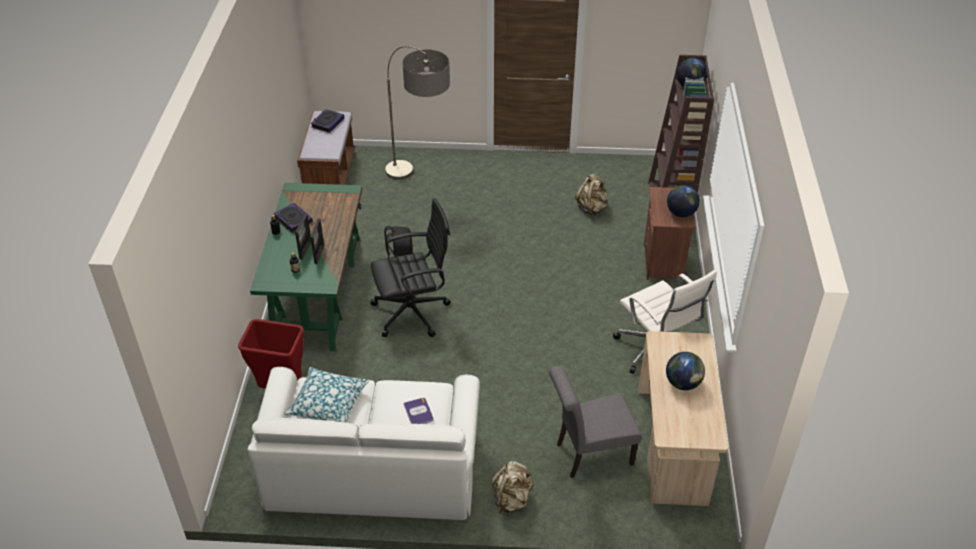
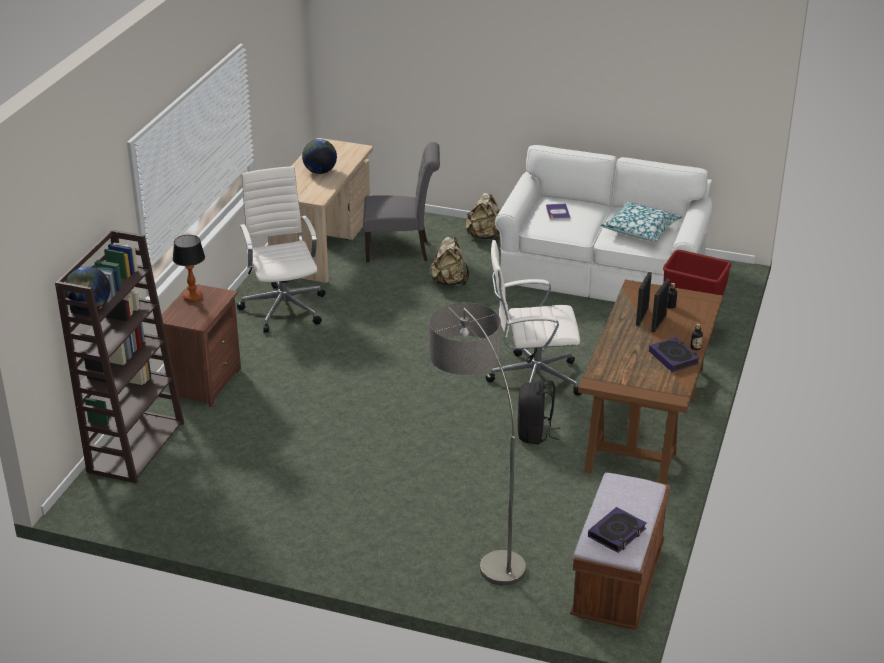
camera: 165 degrees left, 10 degrees down
(317, 291) = (647, 419): green desk -> brown desk
(413, 312) = (532, 379): black office chair -> white office chair
(592, 208) = (243, 461): beige backpack -> beige backpack (449, 282)
(681, 213) = (193, 298): globe -> table lamp

